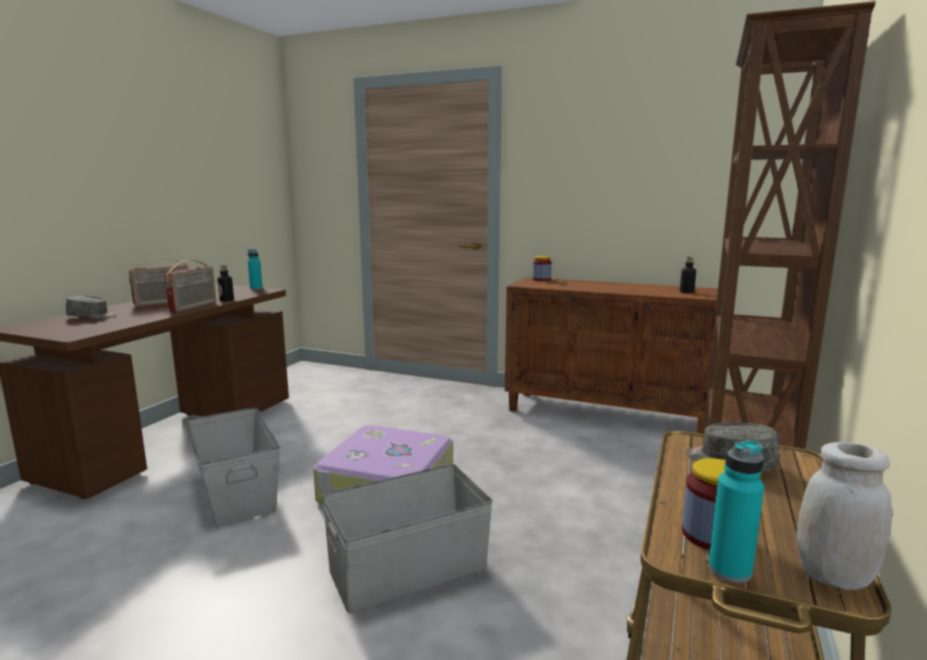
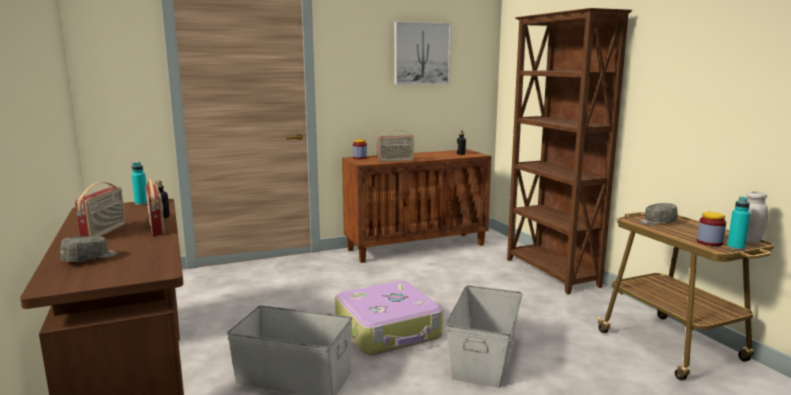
camera: 45 degrees left, 0 degrees up
(566, 287) = (395, 161): none -> radio
(652, 140) = (421, 53): none -> picture

